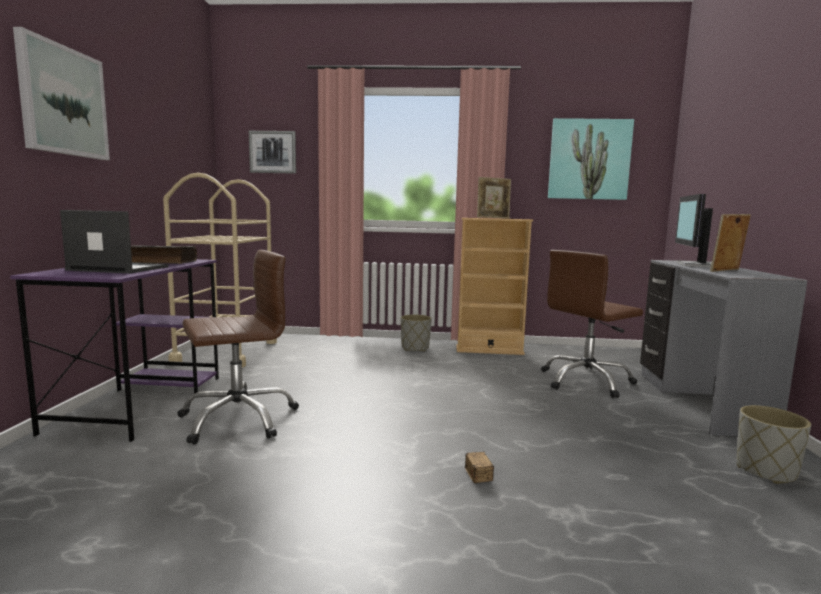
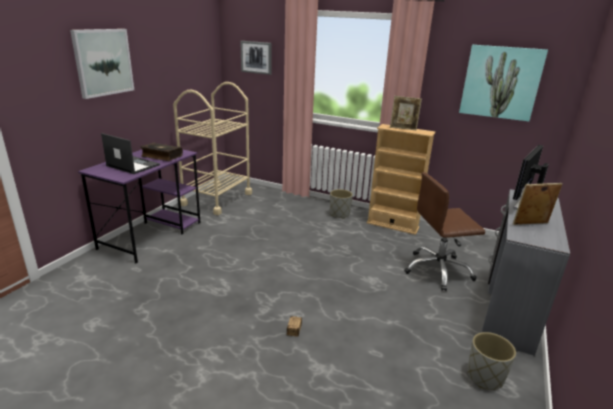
camera: 20 degrees right, 15 degrees up
(238, 419) = (193, 258): brown office chair -> none

